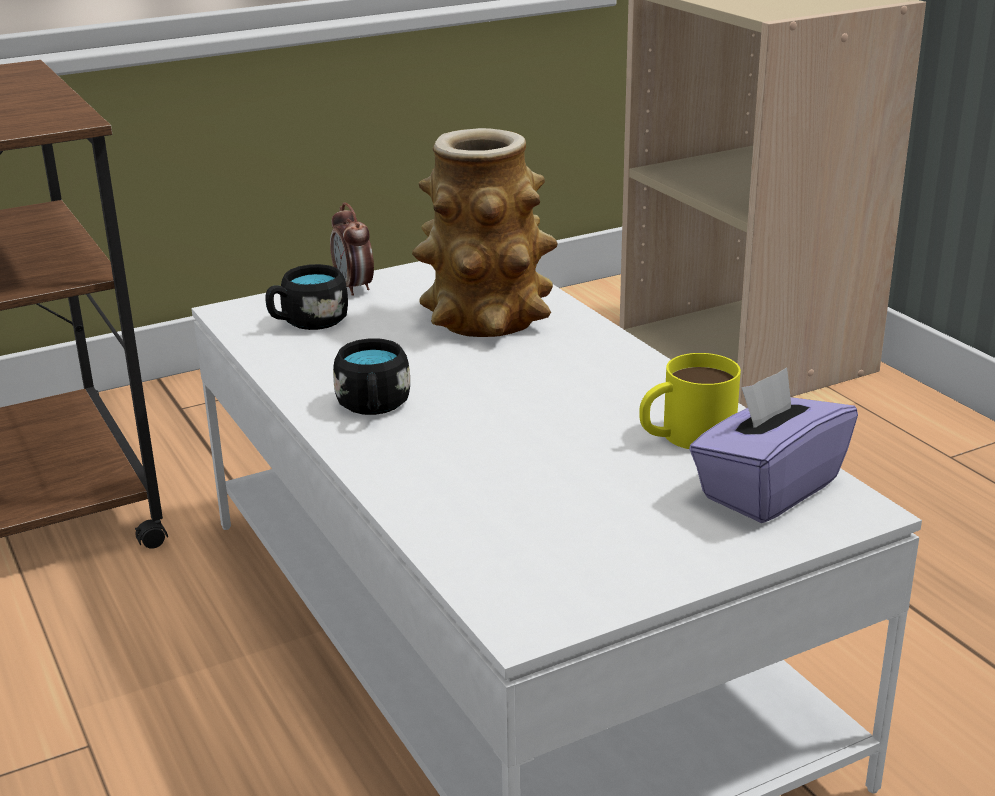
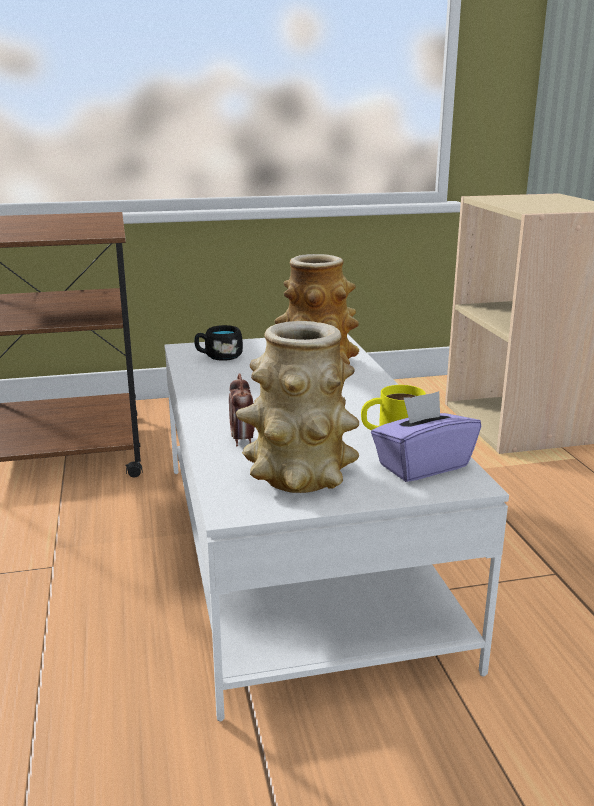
camera: 15 degrees right, 5 degrees down
(354, 288) = (255, 343): alarm clock -> alarm clock (242, 440)
(373, 407) = (225, 398): black mug -> none
(589, 538) = (299, 475): none -> vase

